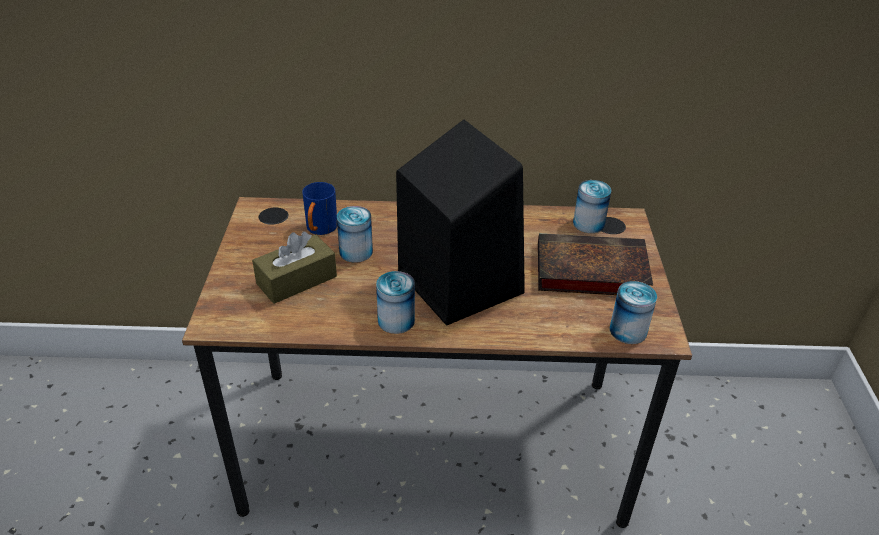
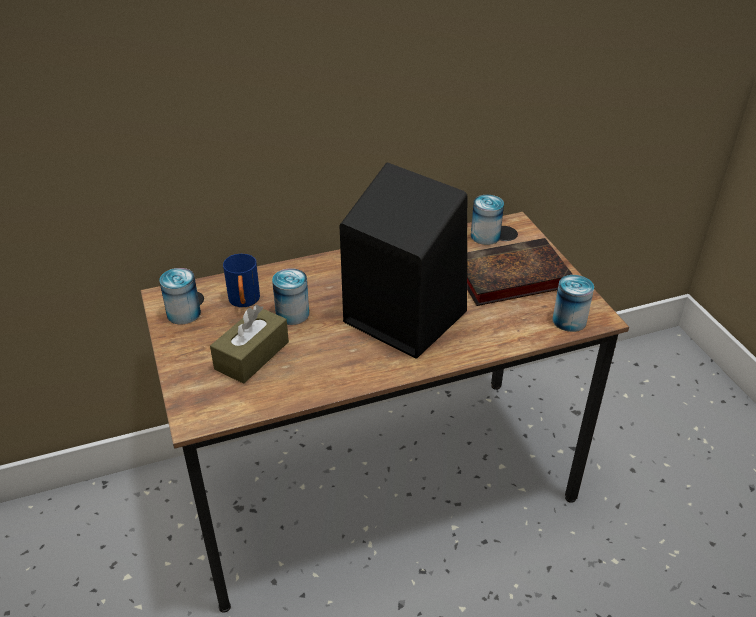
camera: 20 degrees left, 0 degrees up
(396, 320) = (369, 367): can -> can (183, 313)

